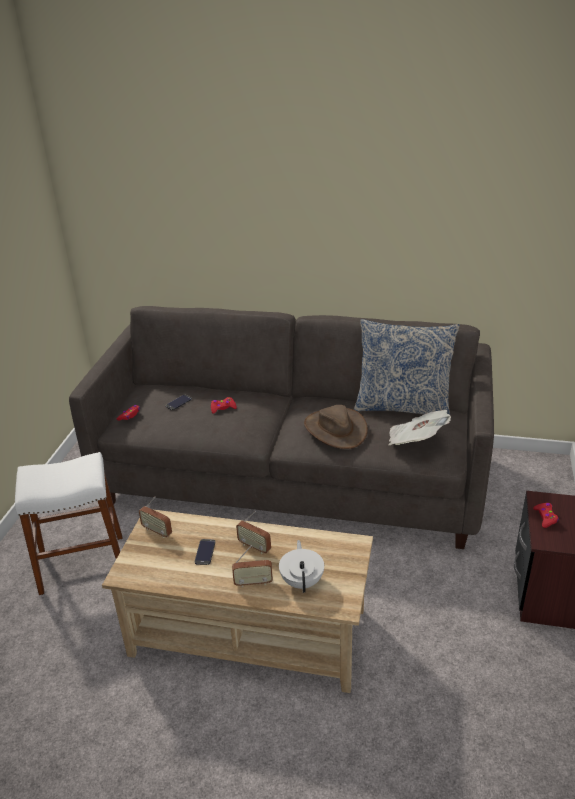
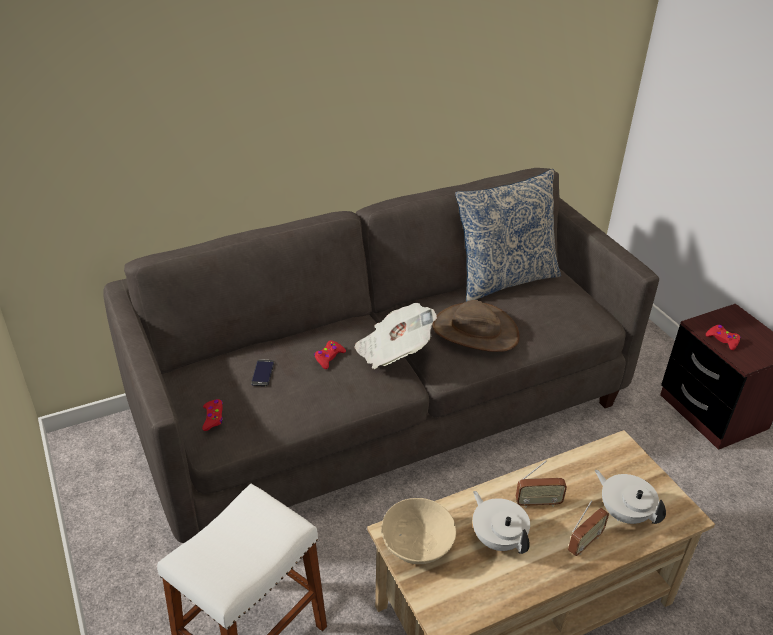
camera: 40 degrees left, 5 degrees up
(157, 531) = (417, 545): radio -> beige bowl
(205, 552) = (498, 538): phone -> white teapot
(415, 441) = (561, 311): newspaper -> newspaper (393, 351)

